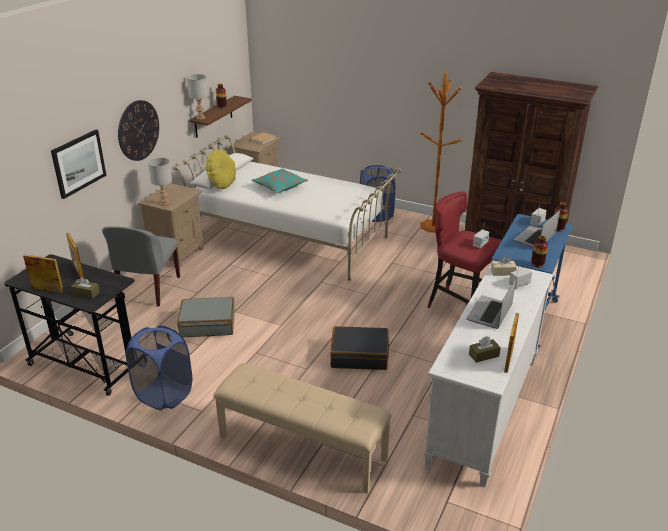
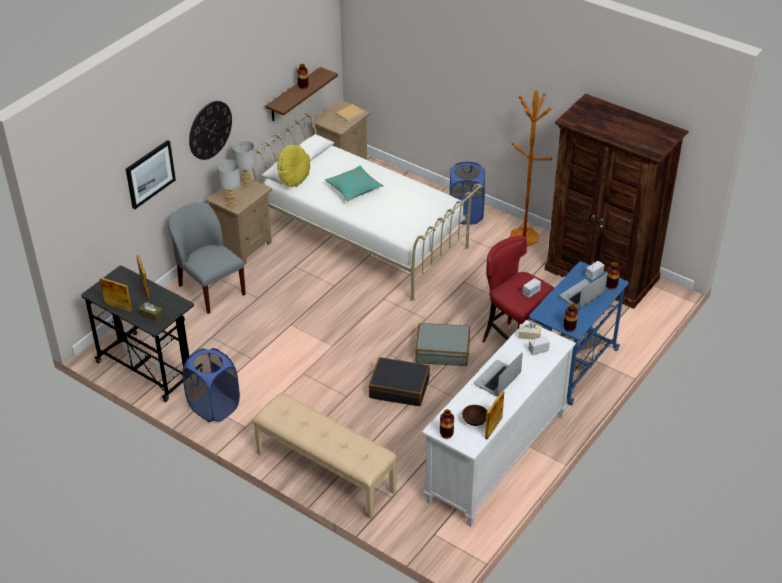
camera: 10 degrees right, 10 degrees up
(148, 290) = (211, 289): grey chair -> grey chair turned 120 degrees clockwise
(200, 118) = (277, 103): grey table lamp -> grey table lamp (247, 183)
(208, 324) = (263, 336): grey suitcase -> grey suitcase (442, 351)
(458, 372) = (446, 434): none -> vase
(483, 355) = (474, 420): brown tissue box -> brown bowl

